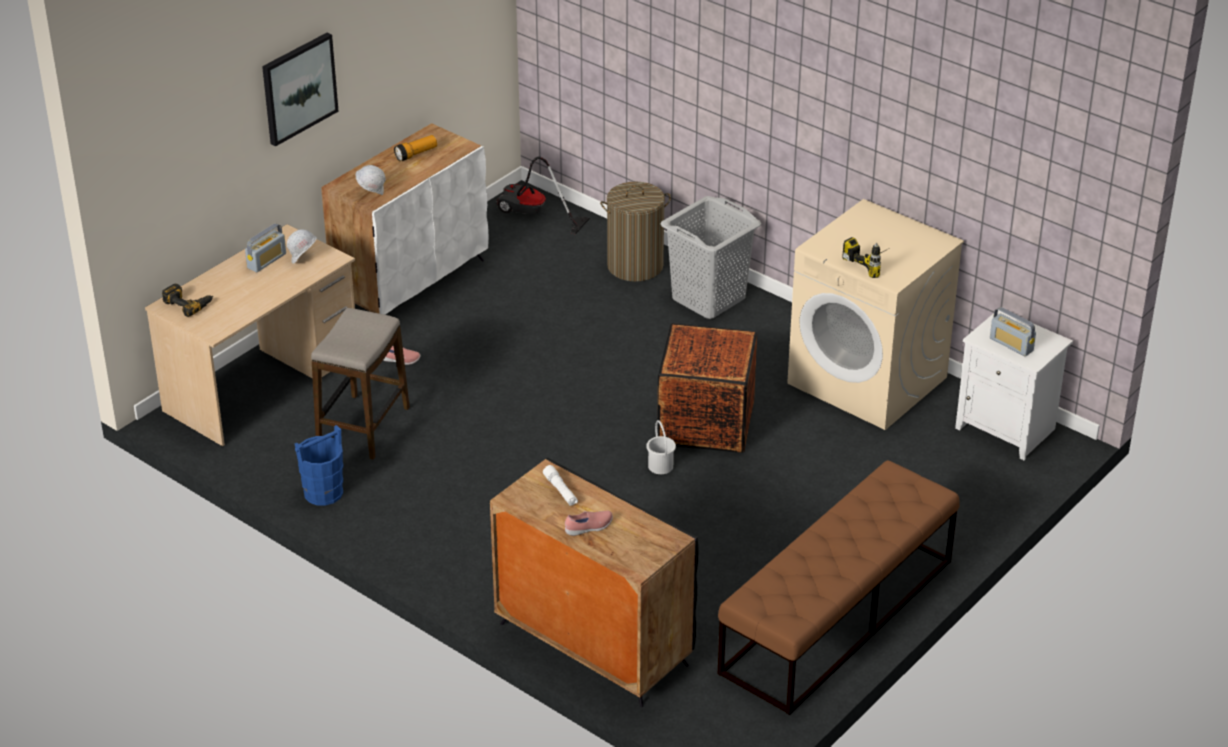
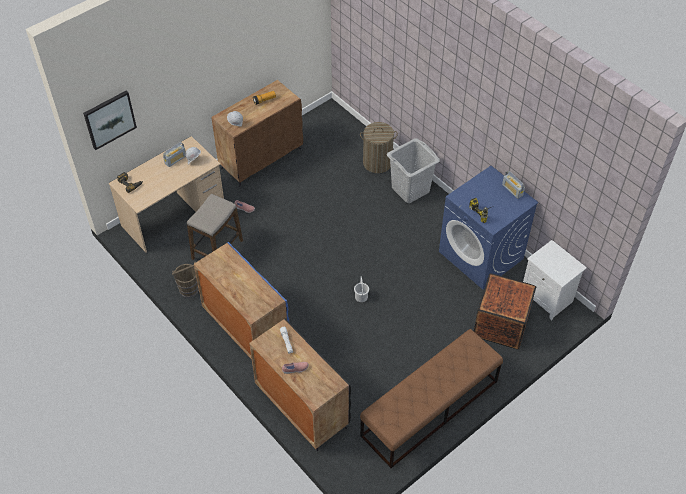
camera: 10 degrees right, 15 degrees up
(298, 88) = (197, 72): picture -> picture (109, 119)
(323, 493) = (188, 289): blue bucket -> brown bucket
(411, 281) = (261, 158): white cabinet -> brown cabinet
(450, 538) = (245, 328): none -> blue cabinet
(532, 215) = (332, 122): vacuum cleaner -> none
(706, 422) = (391, 271): crate -> crate (501, 324)
(868, 380) = (481, 255): beige washing machine -> blue washing machine
(1011, 345) = (552, 266): radio -> radio (512, 190)

